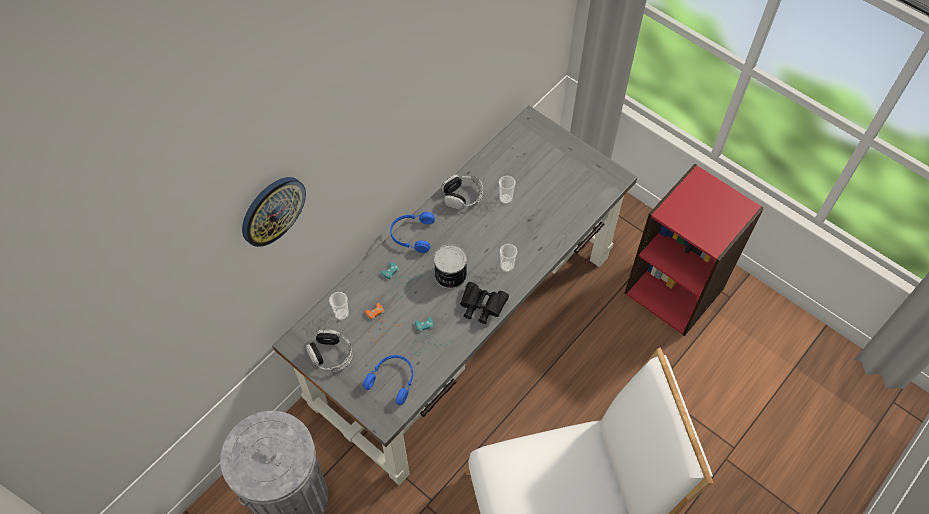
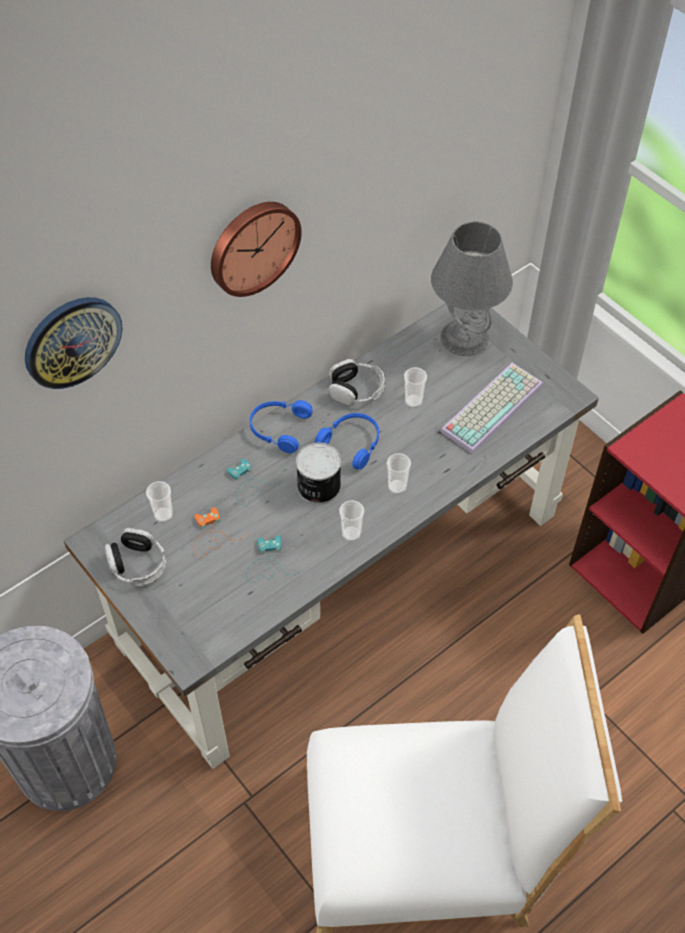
camera: 10 degrees right, 5 degrees down
(387, 114) = (252, 246): none -> wall clock
(393, 380) = (211, 609): blue headphones -> blue headphones (352, 443)
(481, 307) = (351, 534): black binoculars -> cup
(533, 144) = (465, 337): none -> grey table lamp
(562, 194) = (491, 406): none -> keyboard

